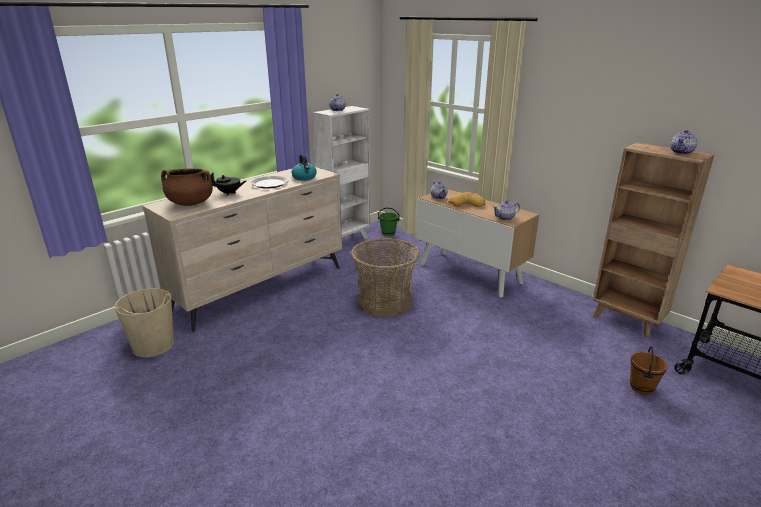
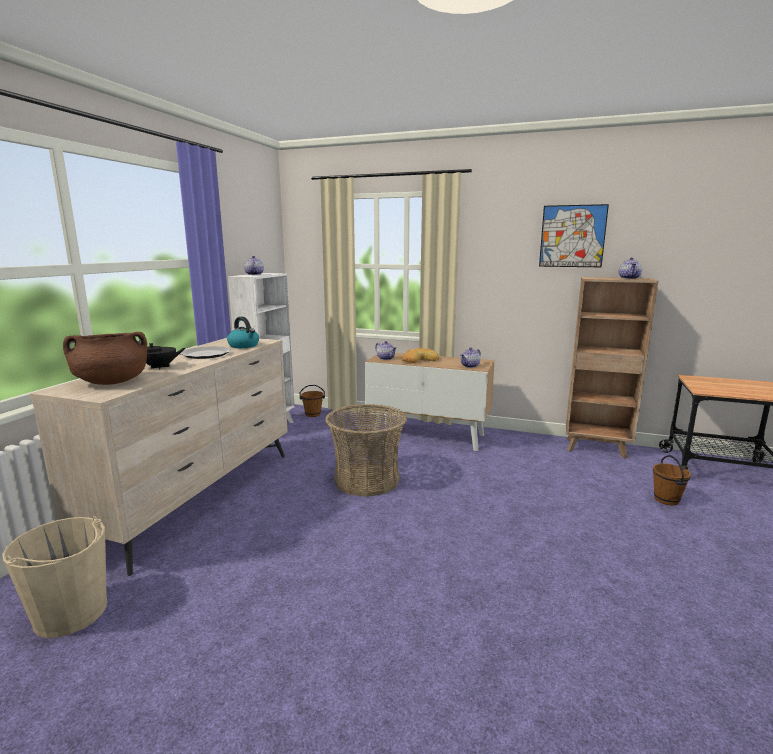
camera: 25 degrees left, 10 degrees down
(388, 233) = (313, 414): green bucket -> brown bucket
(635, 96) = (572, 236): none -> picture

